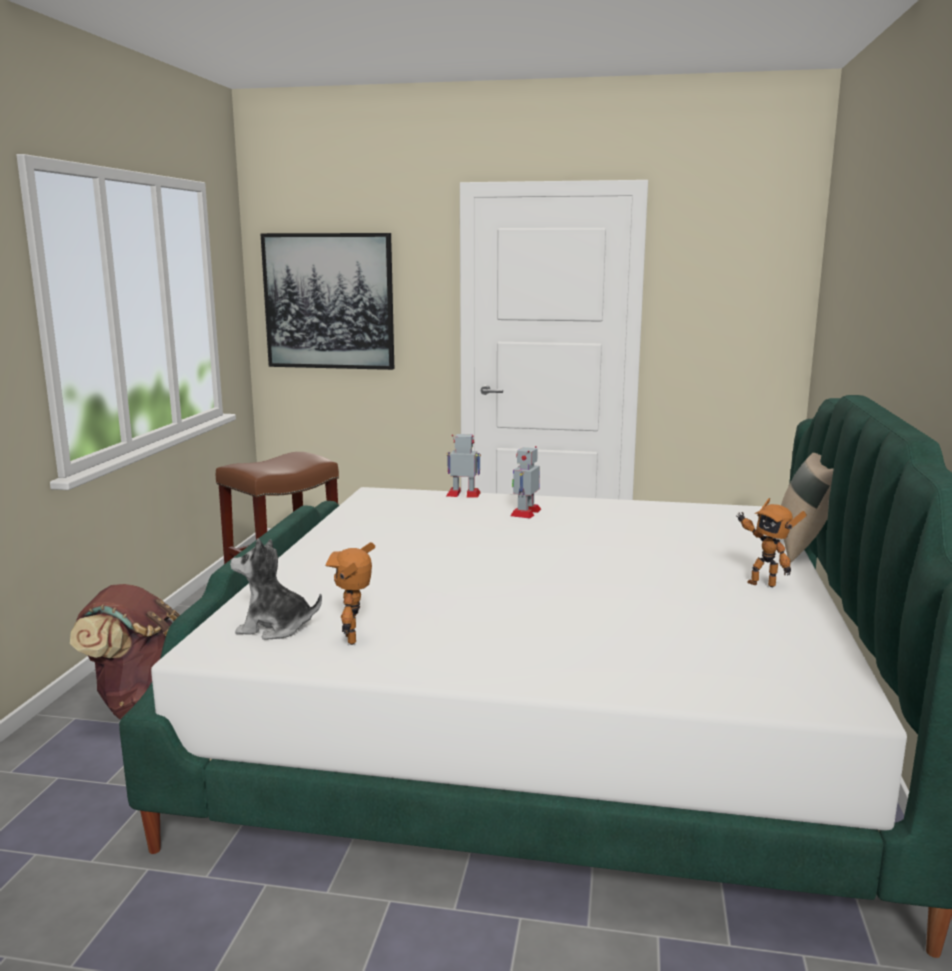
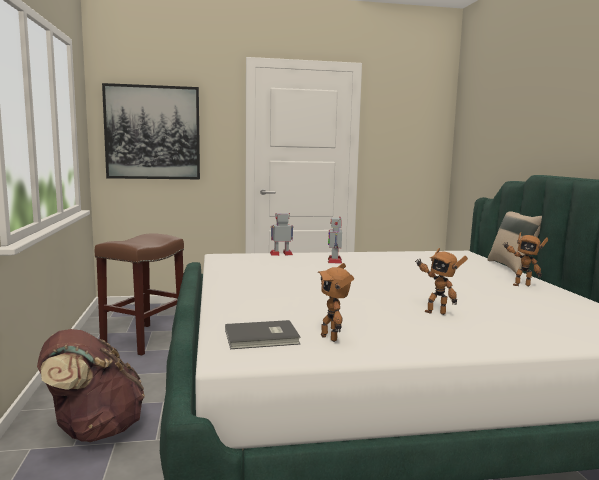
camera: 20 degrees left, 5 degrees down
(275, 627) = (263, 338): plush toy -> grey book
(549, 617) = (435, 312): none -> toy robot

